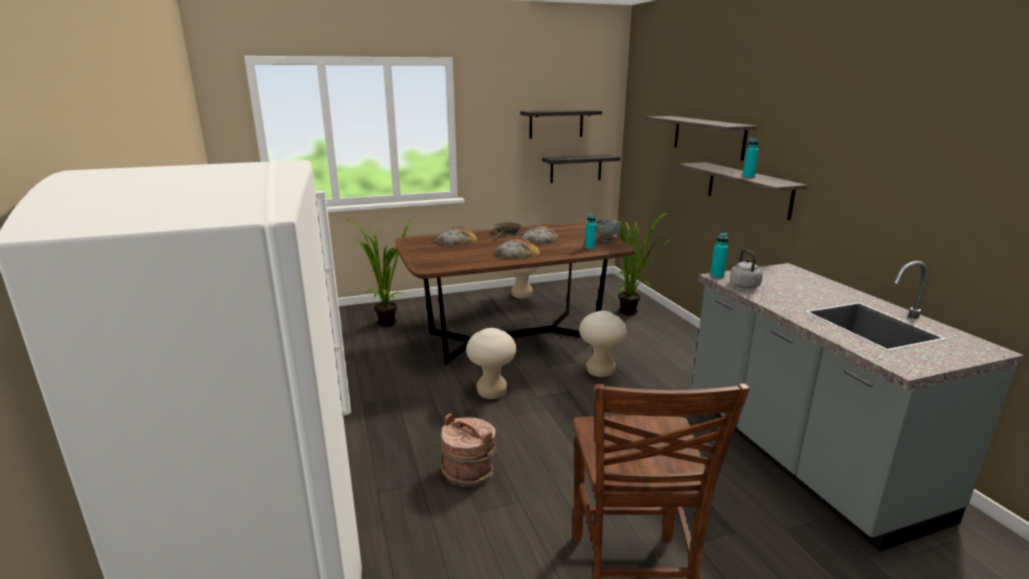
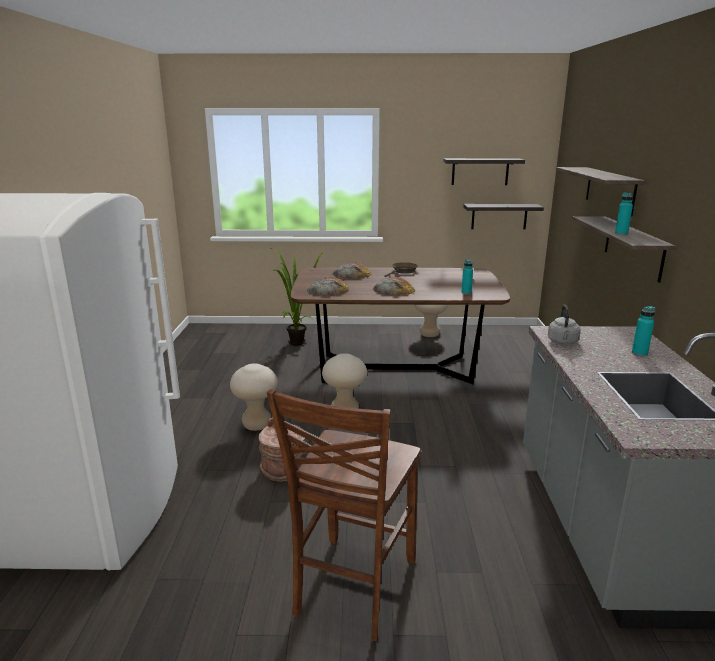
camera: 20 degrees right, 0 degrees up
(539, 239) = (426, 280): bread -> bread (328, 290)
(600, 372) = (455, 412): beige stool -> beige stool (257, 425)
(606, 240) = (490, 287): grey bowl -> none
(632, 312) = (528, 364): potted plant -> none
(717, 276) = (544, 330): turquoise bottle -> turquoise bottle (639, 353)

